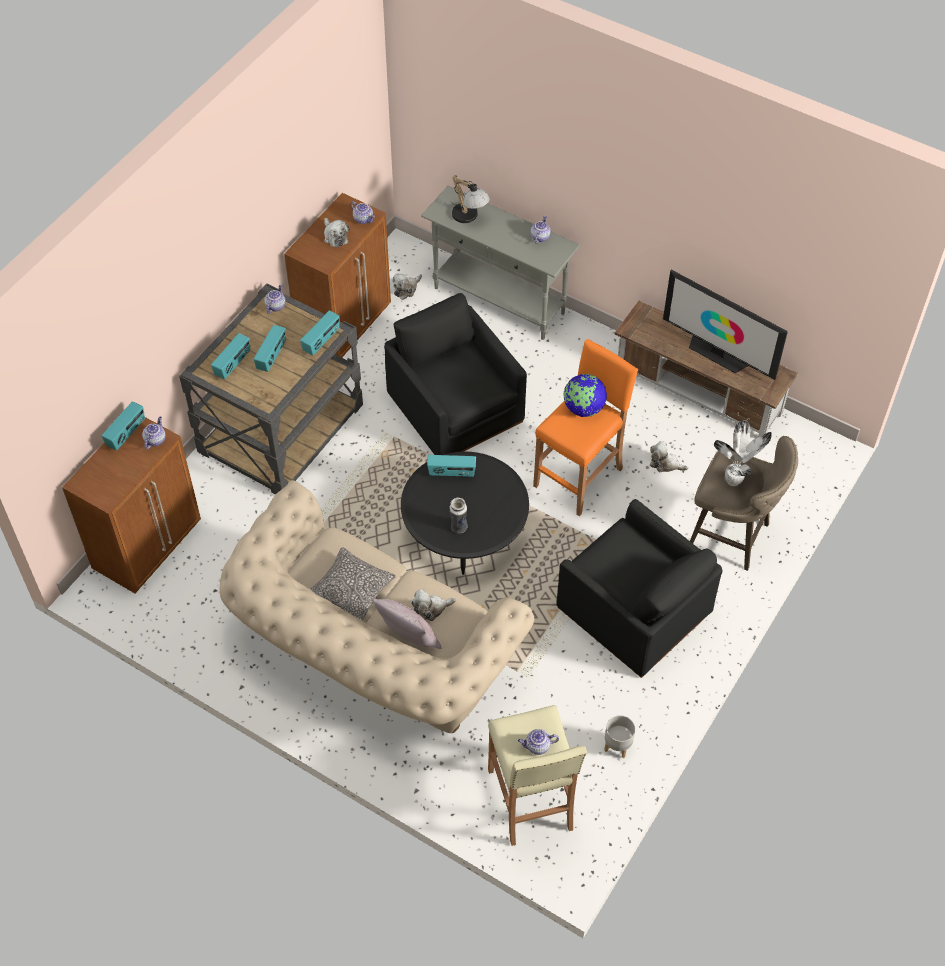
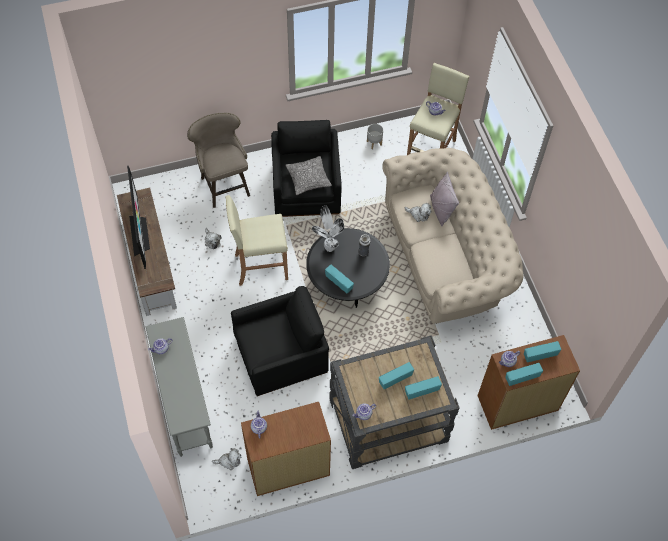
camera: 140 degrees left, 5 degrees up
(321, 341) = (358, 367): radio -> radio (539, 355)
(335, 236) = (288, 428): plush toy -> none
(352, 589) = (448, 250): pillow -> pillow (308, 179)
(456, 407) = (281, 355): black armchair -> black armchair turned 120 degrees counterclockwise
(469, 218) = (185, 396): table lamp -> none
(579, 477) = (260, 266): orange stool -> beige stool
(583, 408) = (253, 236): globe -> none
(735, 481) = (223, 154): potted plant -> potted plant (329, 247)

